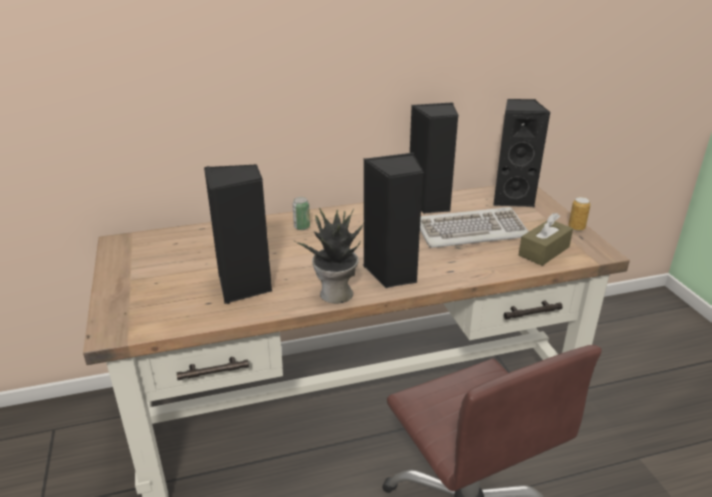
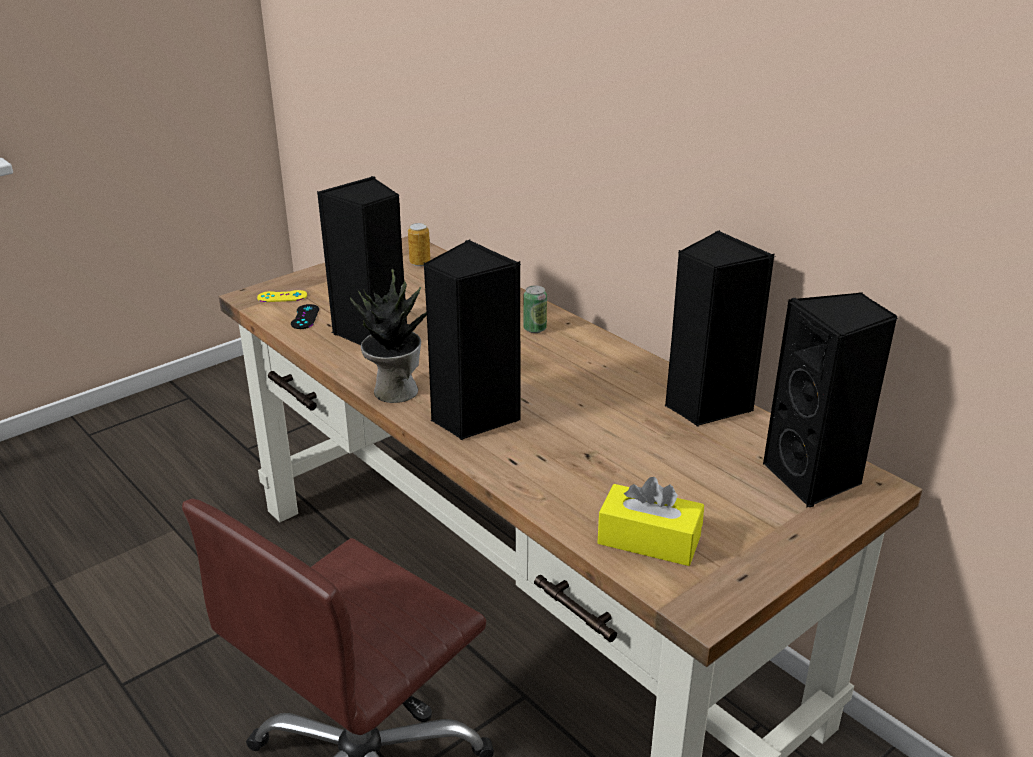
camera: 65 degrees right, 0 degrees up
(131, 317) = (282, 296): none -> yellow game controller
(182, 312) = (305, 317): none -> black game controller
(471, 231) = (651, 457): keyboard -> none
(544, 251) = (649, 540): brown tissue box -> yellow tissue box
(576, 228) = (774, 567): can -> can (420, 263)

